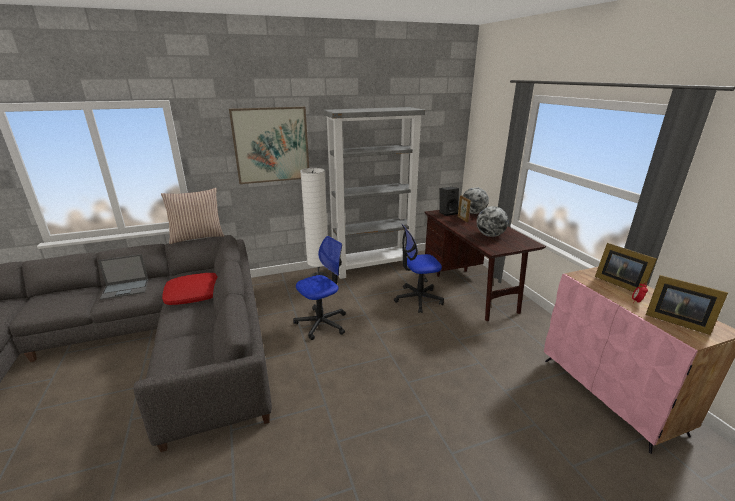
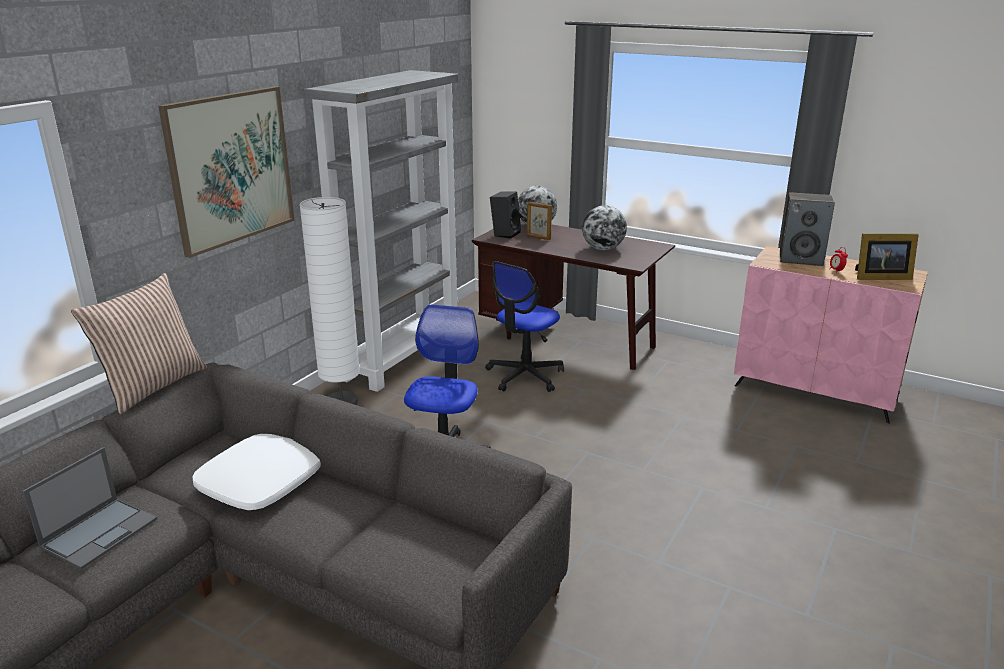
camera: 40 degrees left, 0 degrees up
(194, 294) = (260, 482): red pillow -> white pillow
(618, 283) = (801, 259): picture frame -> speaker

